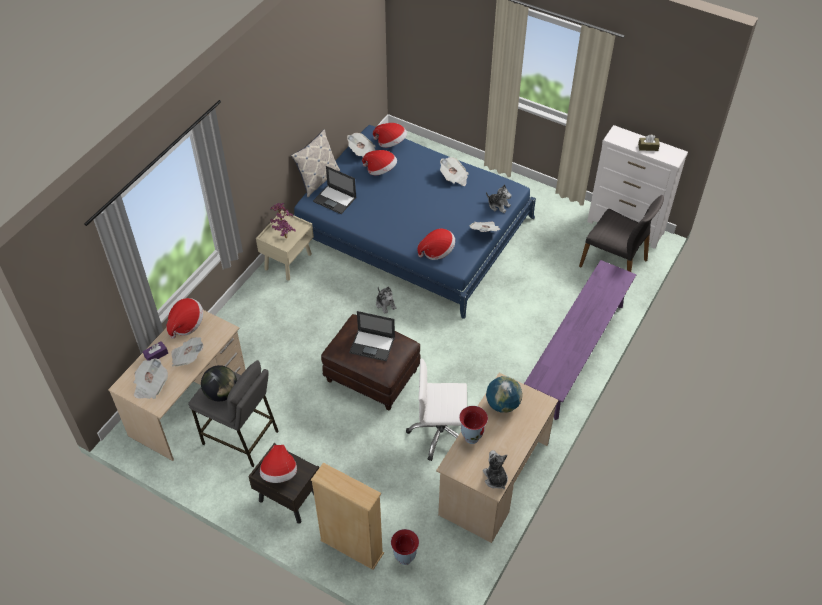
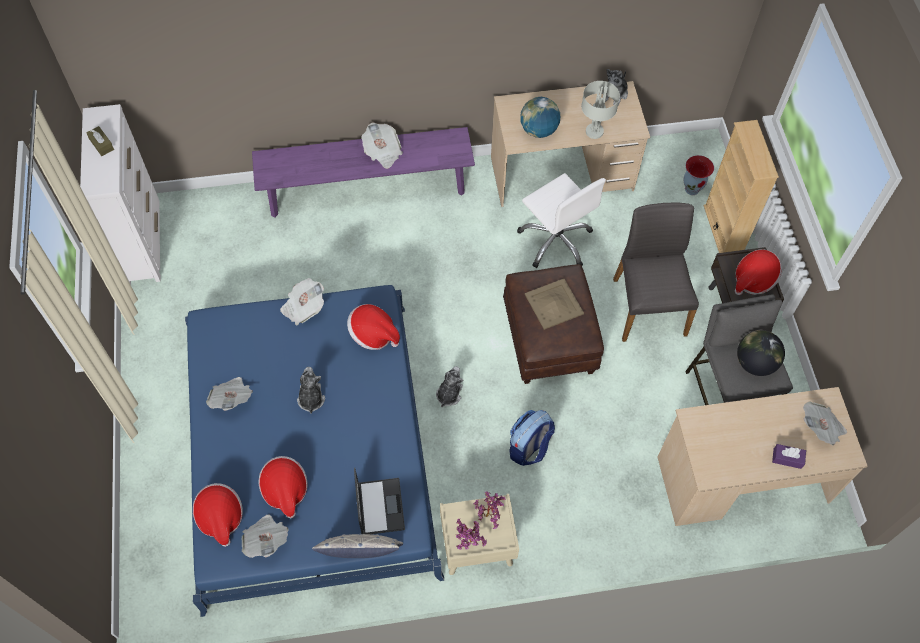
camera: 130 degrees left, 10 degrees up
(186, 324) = (725, 465): hat -> none
(187, 357) = (757, 424): newspaper -> newspaper (382, 152)
(316, 318) = (529, 448): none -> backpack
(373, 345) = (553, 304): laptop -> beige tray
(472, 437) = (594, 132): vase -> grey table lamp
(498, 205) = (247, 321): plush toy -> plush toy (311, 398)
(614, 262) = (209, 224): grey chair -> grey chair (647, 306)

